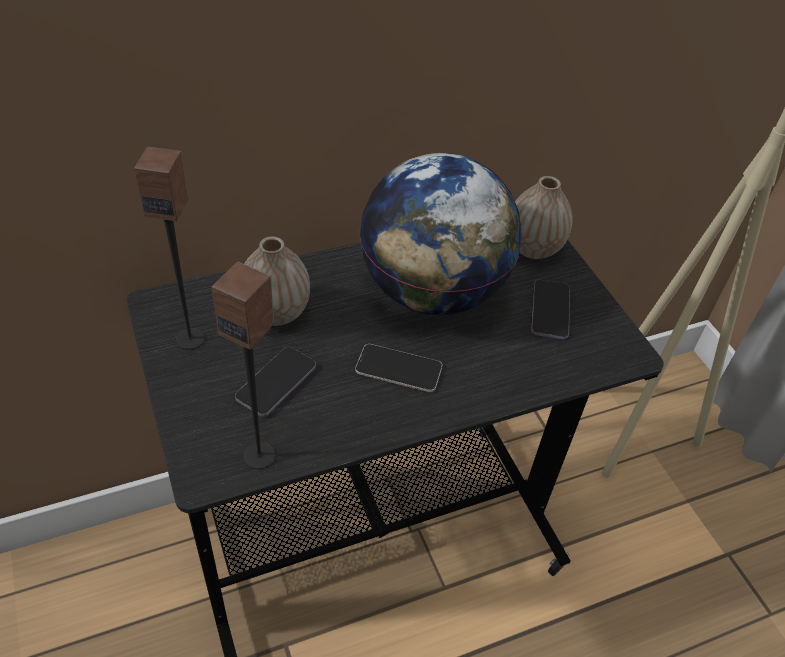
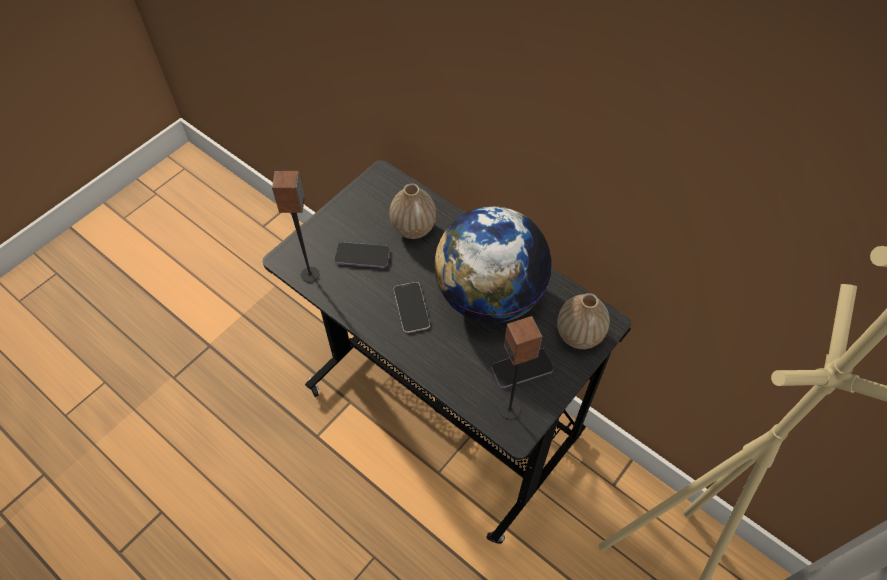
camera: 65 degrees right, 10 degrees up
(190, 338) = (367, 203): speaker -> speaker (510, 409)

